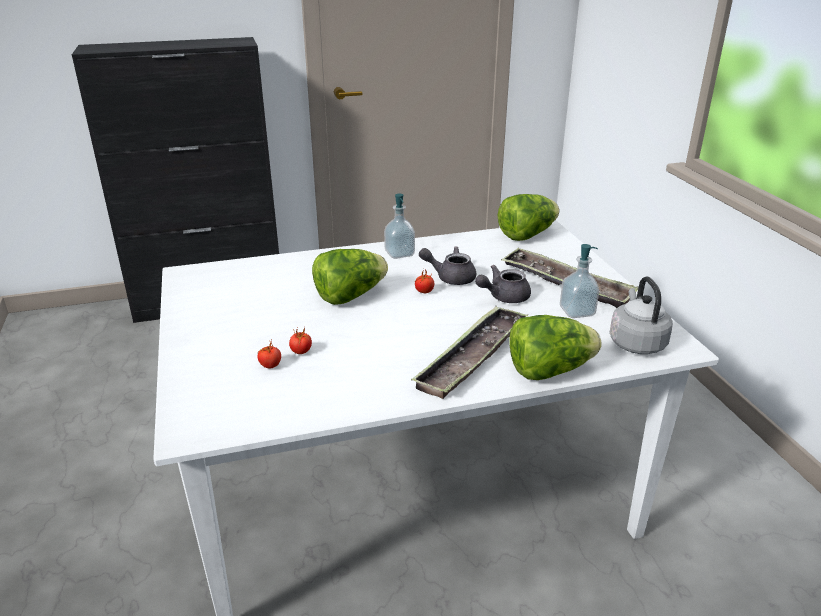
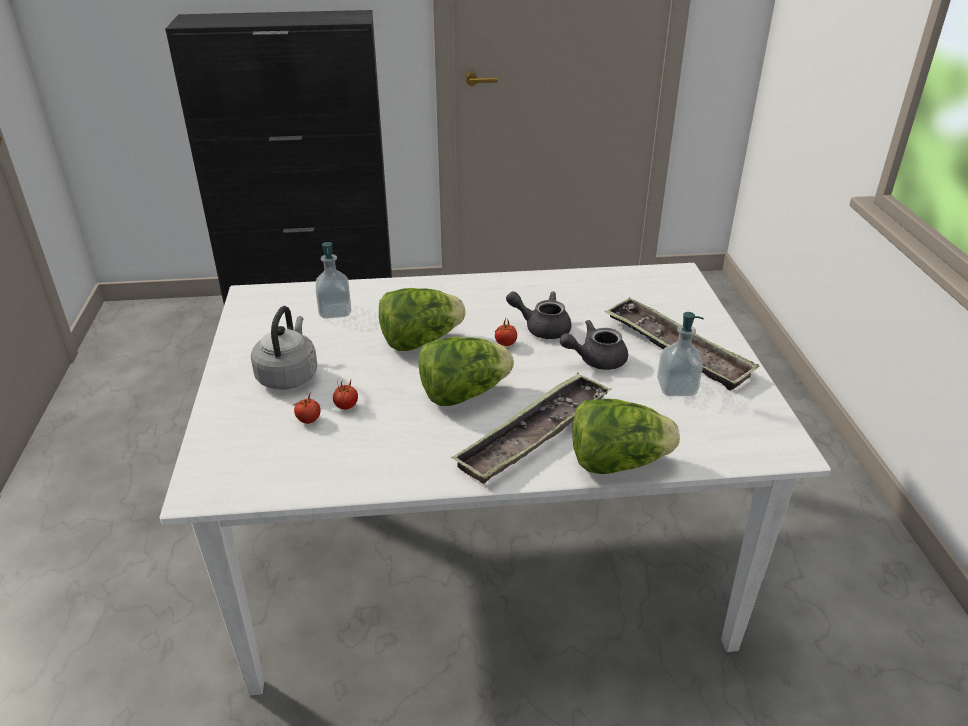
camera: 10 degrees right, 5 degrees up
(399, 253) = (493, 291): soap dispenser -> soap dispenser (335, 311)
(526, 235) = (650, 279): lettuce -> lettuce (463, 394)
(636, 342) = (734, 436): grey kettle -> grey kettle (288, 375)

